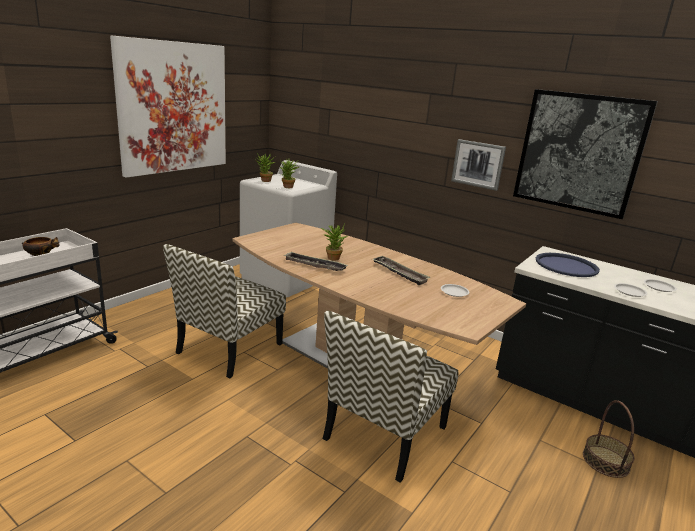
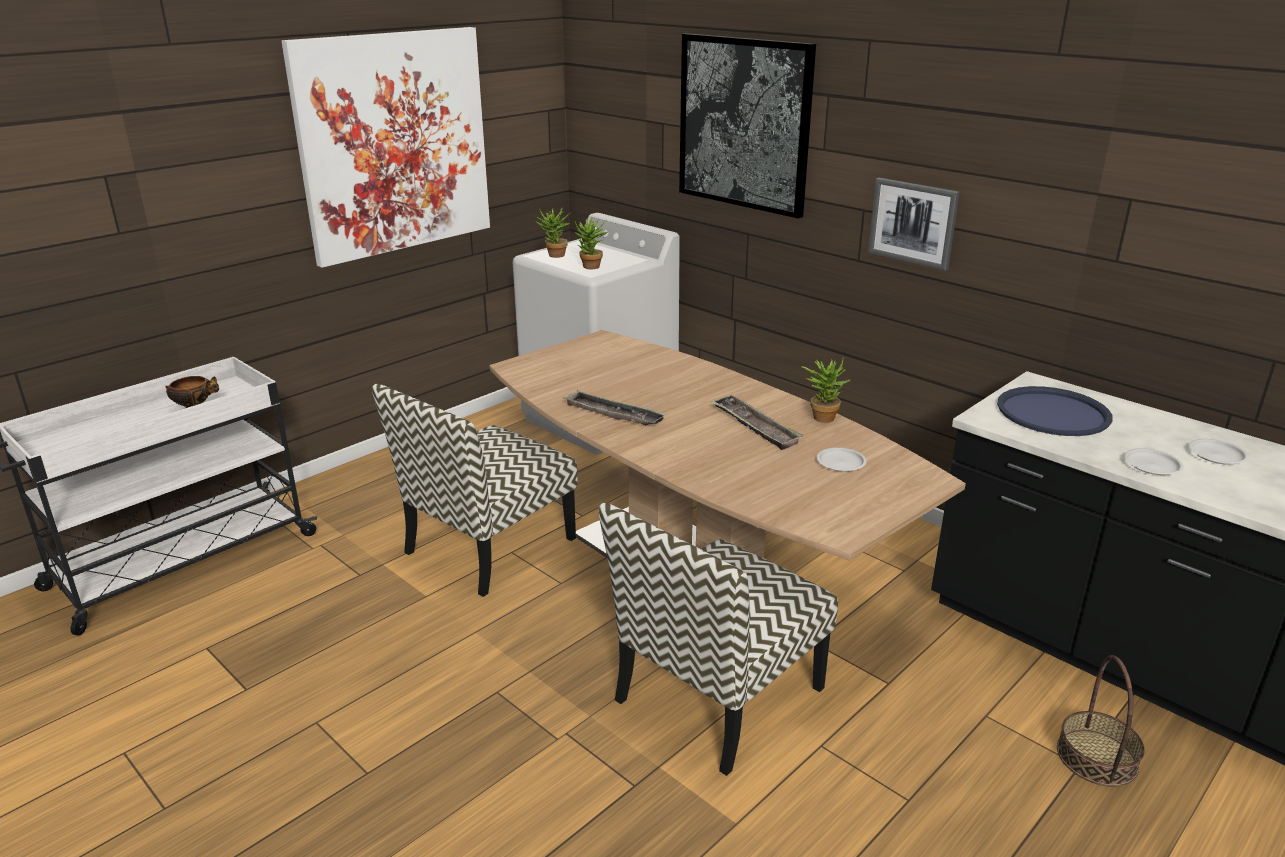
camera: 10 degrees right, 5 degrees up
(332, 257) = (647, 398): potted plant -> potted plant (822, 416)
(579, 152) = (1086, 203): picture -> picture (744, 124)

